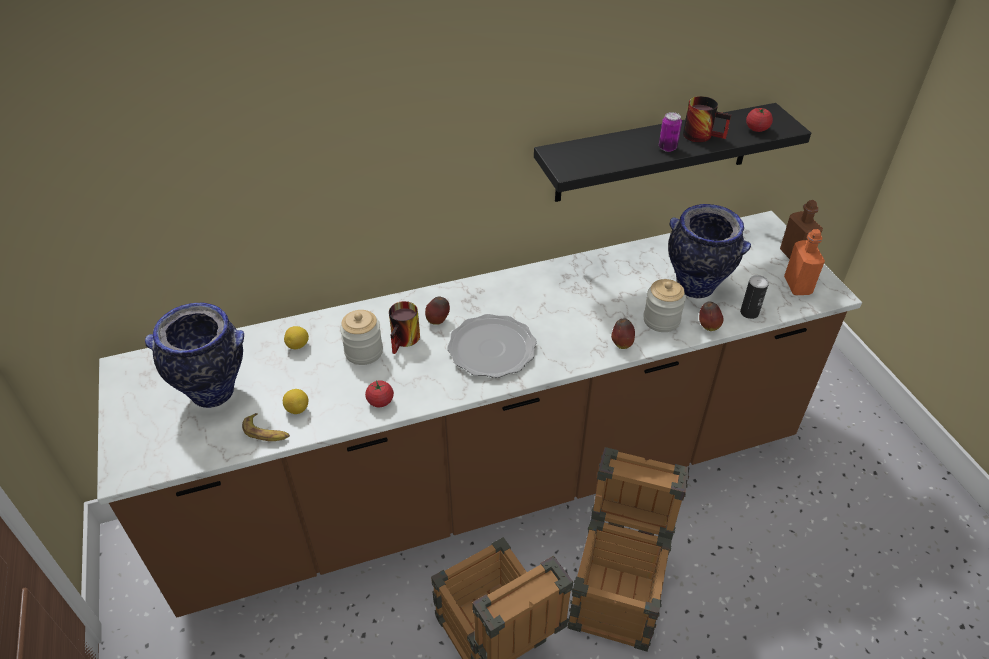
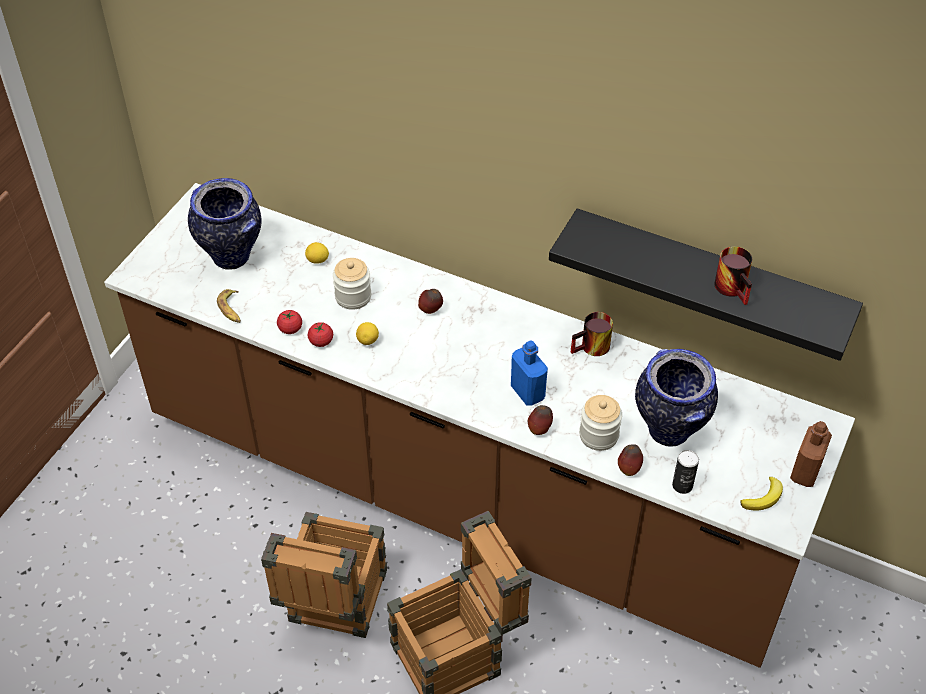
camera: 45 degrees right, 5 degrees up
(297, 409) = (266, 307): lemon -> lemon (368, 340)
(406, 341) = (390, 309): mug -> mug (592, 349)
(491, 348) = (440, 359): plate -> none
(580, 326) = (527, 392): none -> blue bottle
(667, 148) = (683, 280): can -> none
(757, 129) = (795, 315): tomato -> tomato (290, 329)
(797, 286) = (763, 497): orange bottle -> banana

